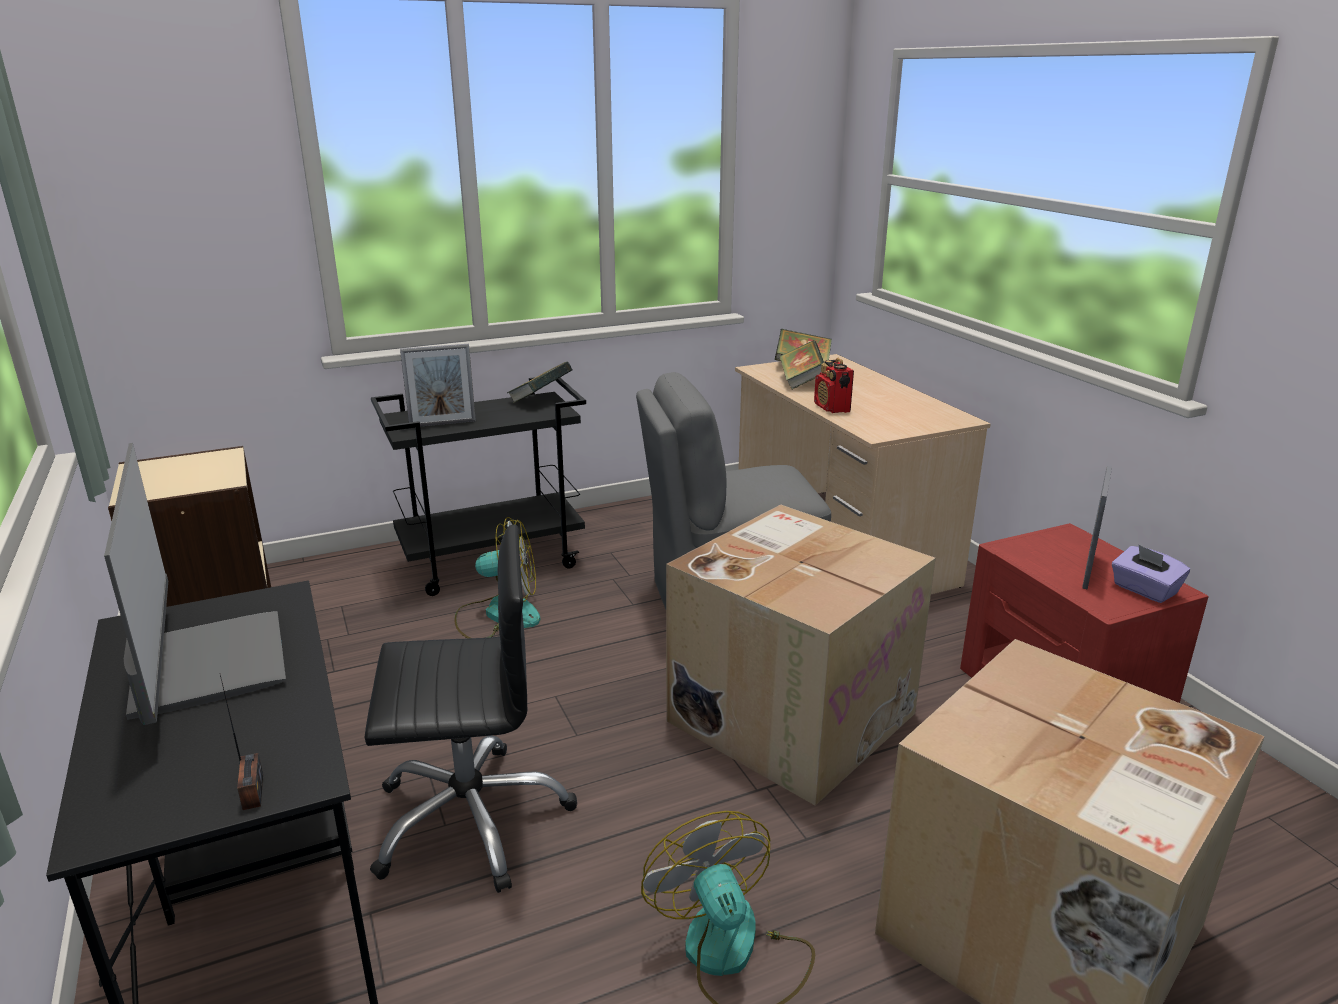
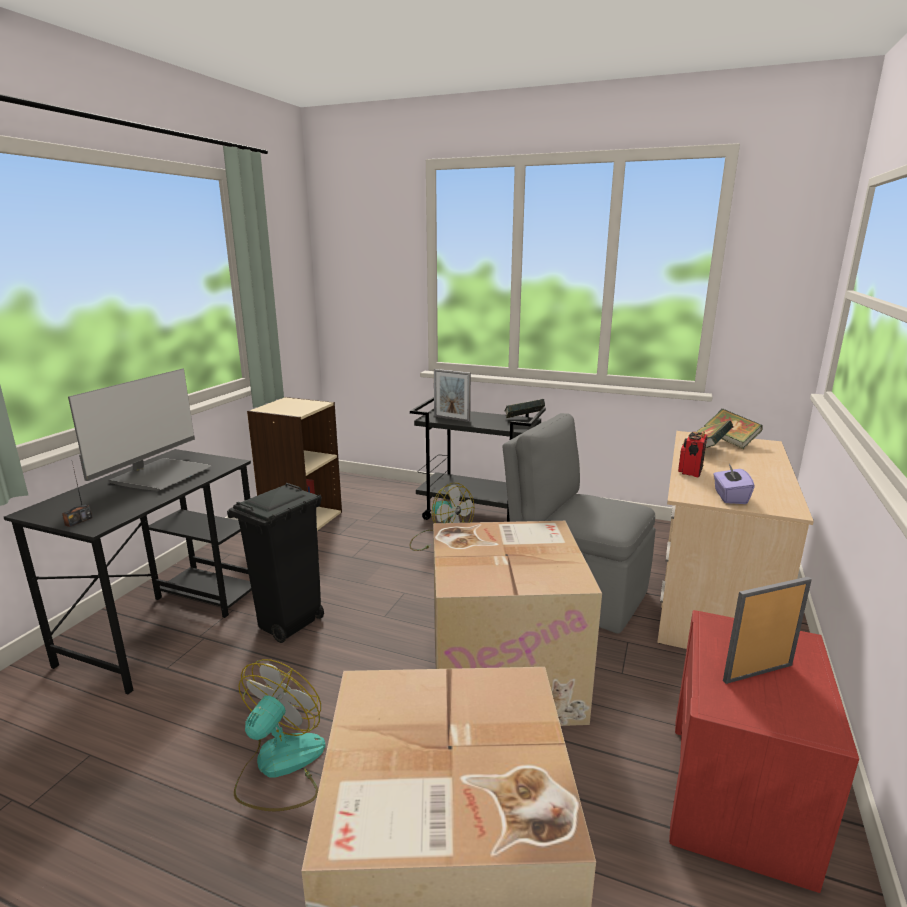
camera: 45 degrees right, 5 degrees down
(471, 818) = (289, 625): black office chair -> black trash can
(1144, 590) = (786, 714): purple tissue box -> purple tissue box (730, 497)

